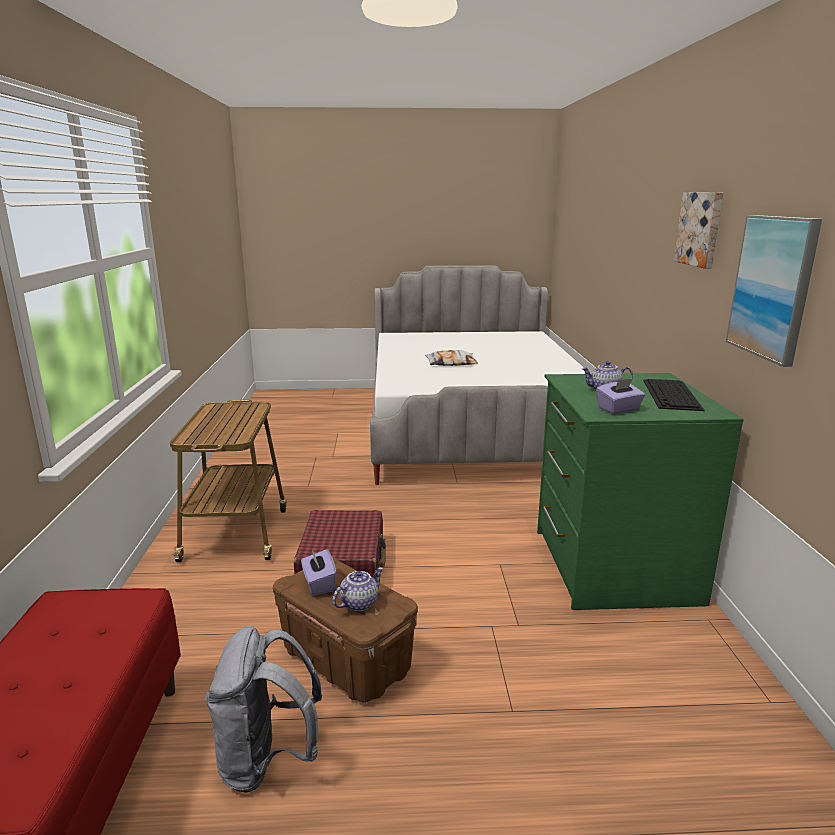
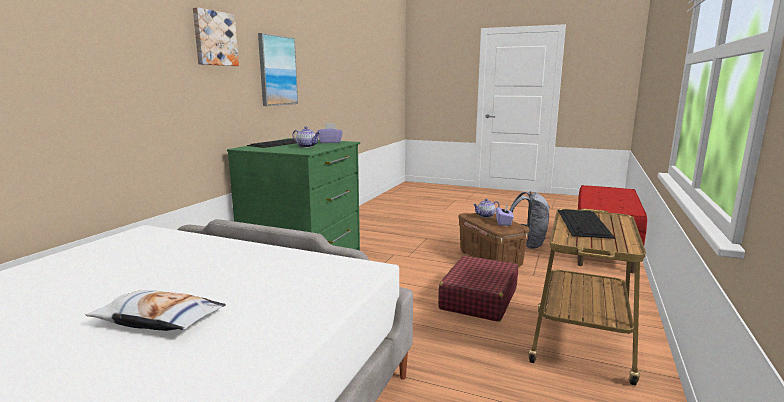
camera: 155 degrees left, 5 degrees down
(231, 423) = (584, 223): none -> keyboard

